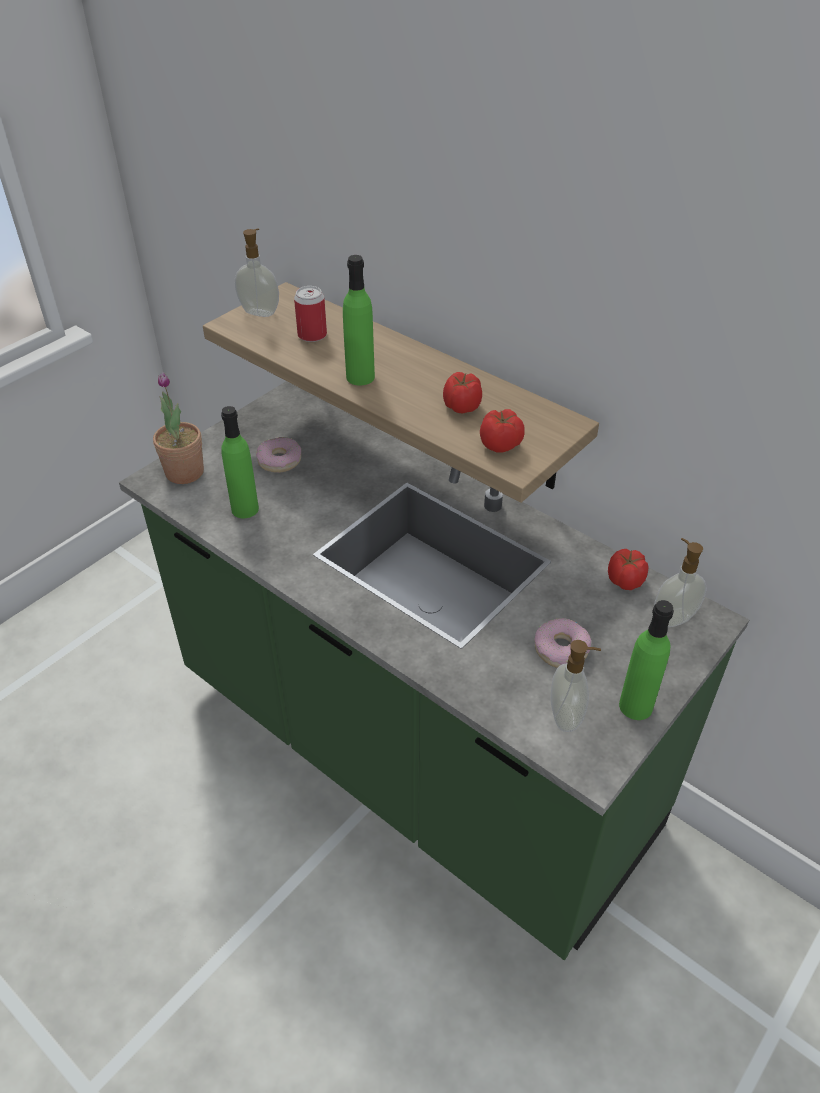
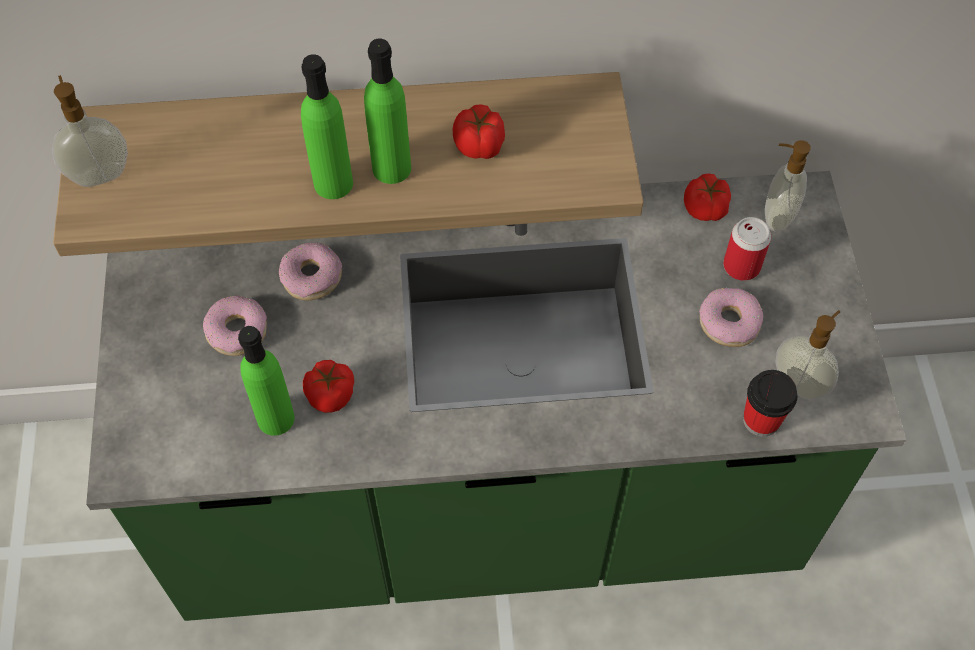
camera: 45 degrees left, 15 degrees up
(184, 472) = (149, 430): potted plant -> none
(312, 335) = (207, 164): can -> can (741, 266)
(347, 462) = (312, 277): none -> donut
(501, 444) = (568, 165): tomato -> tomato (332, 395)
(512, 715) = (761, 420): none -> cup
(635, 706) = (835, 327): green bottle -> green bottle (391, 168)

